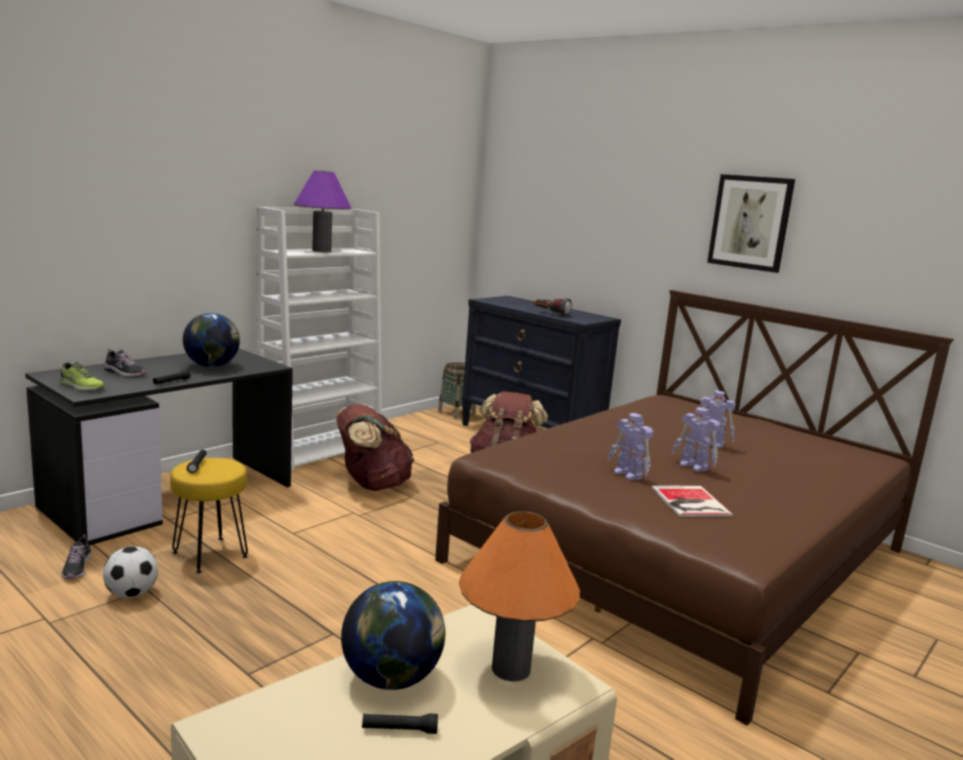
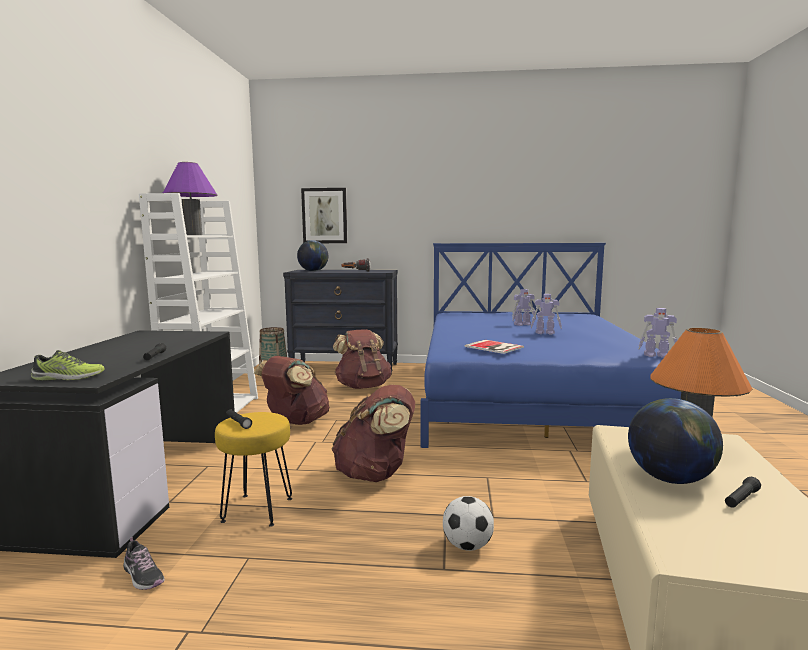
camera: 35 degrees left, 5 degrees down
(125, 373) = (86, 361): shoe -> none
(131, 594) = (241, 567): football -> football (467, 546)
(212, 366) = (158, 342): globe -> globe (313, 271)
(347, 567) = (376, 474): none -> brown backpack
(628, 475) = (531, 343): toy robot -> toy robot (657, 355)
(681, 555) = (527, 398): brown bed -> blue bed
(689, 502) = (585, 346): book -> book (494, 347)
(750, 222) = (478, 193): picture -> picture (324, 216)

